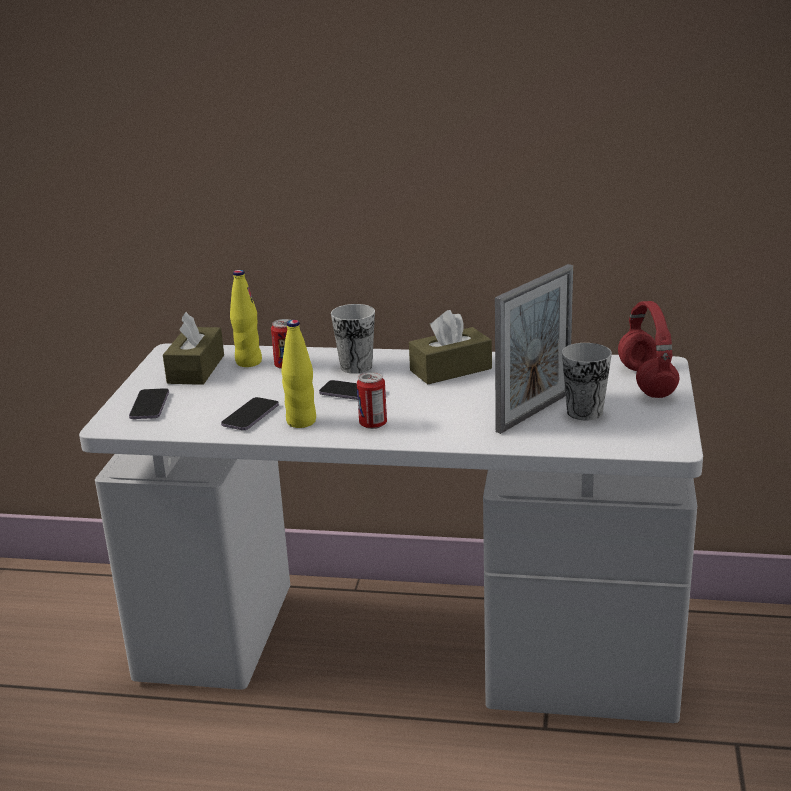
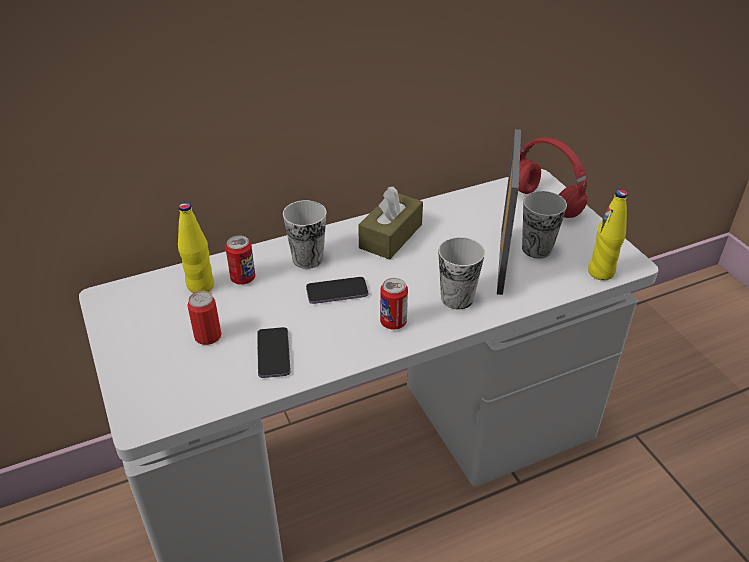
camera: 35 degrees left, 15 degrees up
(149, 406) = (157, 379): phone -> none
(196, 369) = (156, 313): brown tissue box -> none
(215, 392) = (208, 336): none -> can
(301, 422) = (328, 343): yellow bottle -> yellow bottle (601, 272)
(453, 424) = (457, 298): none -> cup

